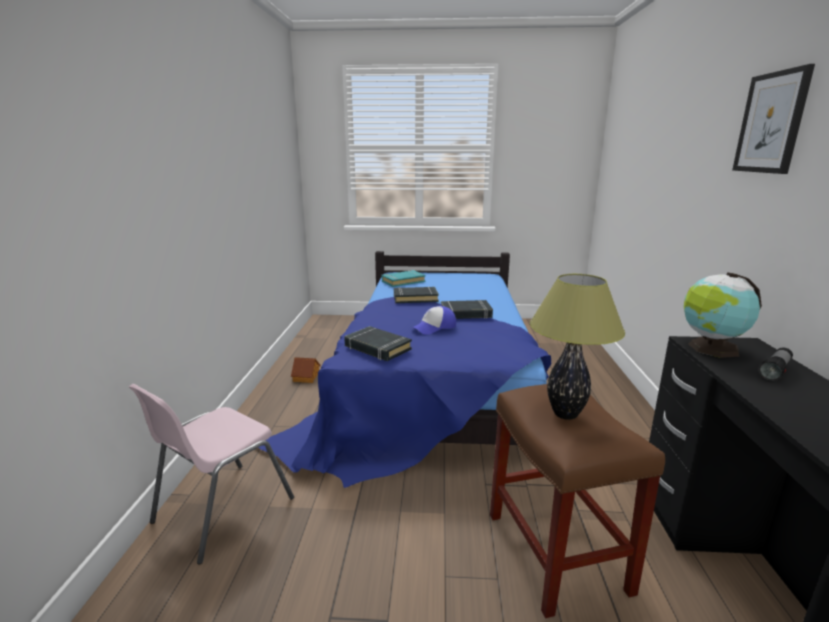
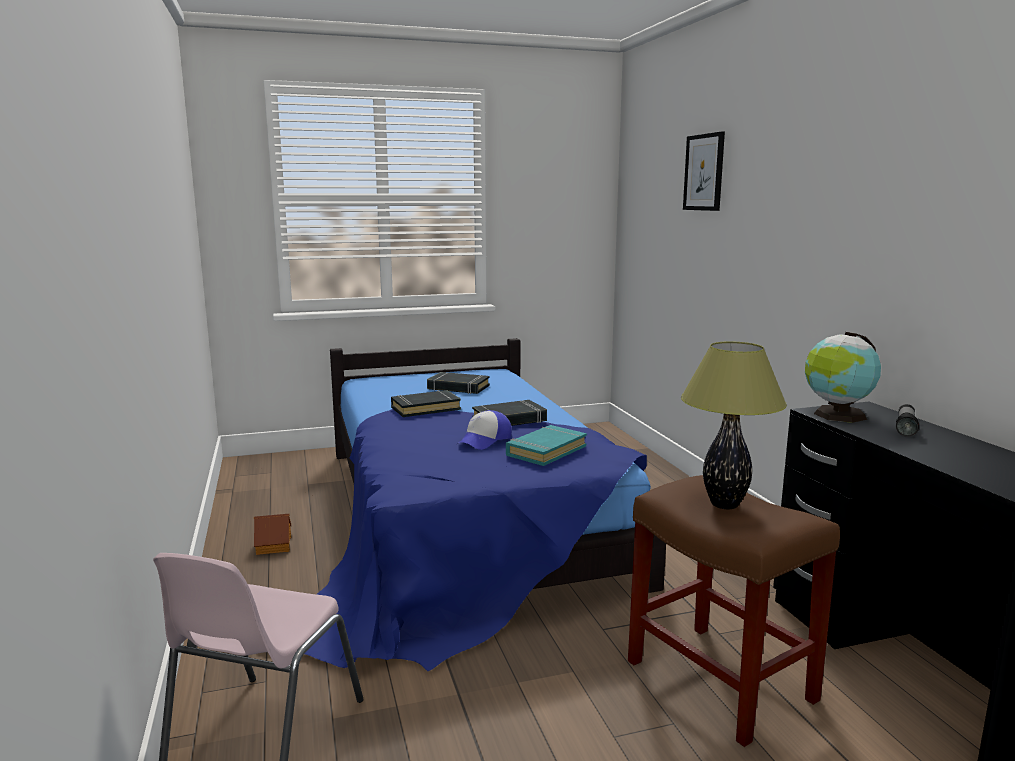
camera: 20 degrees left, 5 degrees down
(377, 348) = (432, 473): black book -> black book (458, 388)
(403, 281) = (386, 389): turquoise book -> turquoise book (546, 451)
(771, 123) = (848, 177): picture -> picture (704, 172)

